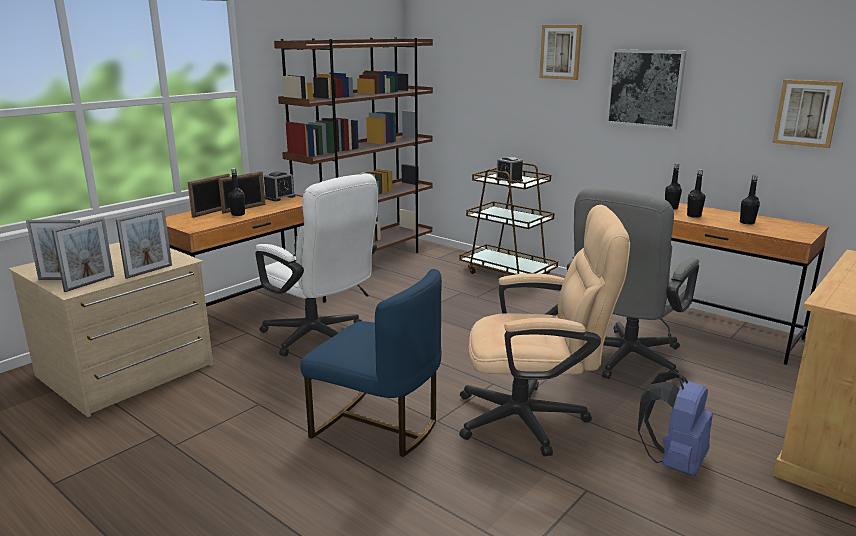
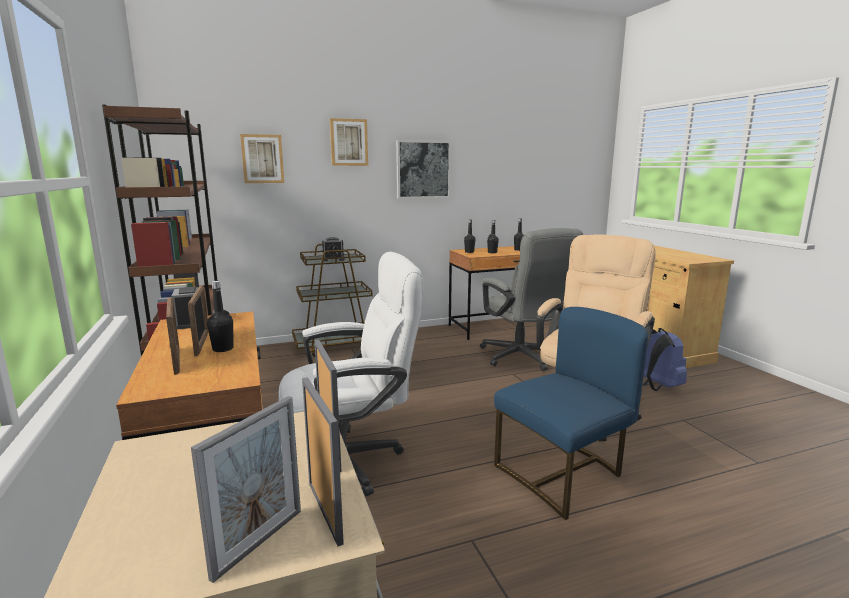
camera: 60 degrees left, 5 degrees down
(807, 113) = (521, 179): picture -> picture (262, 159)

